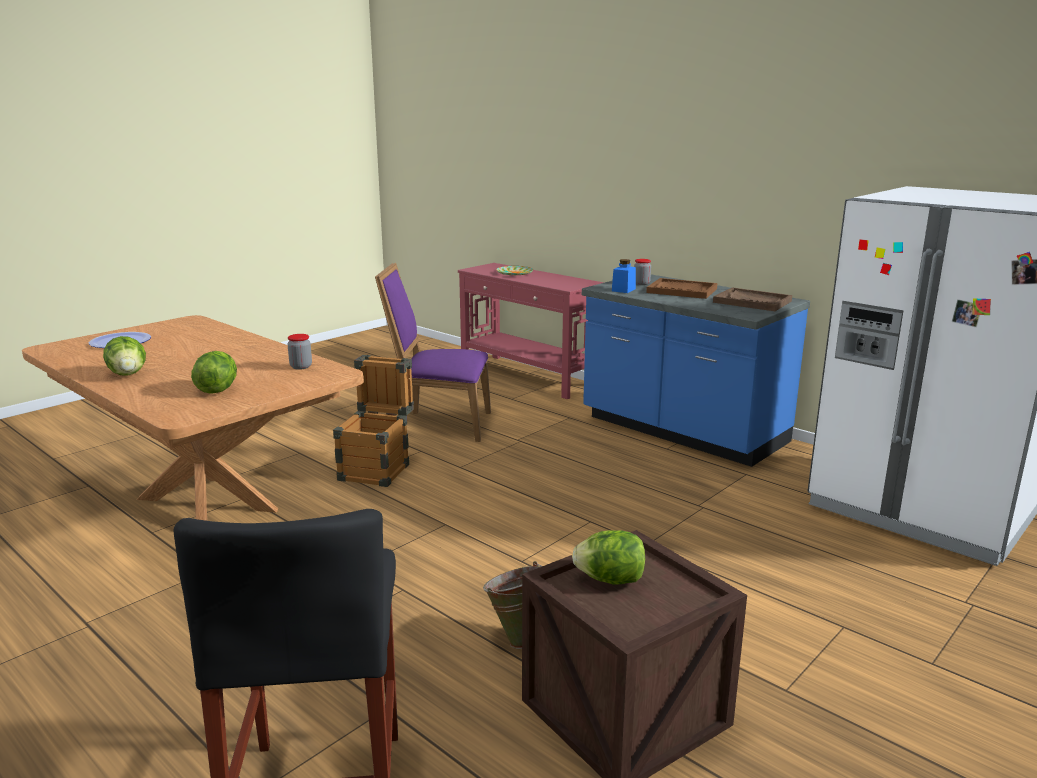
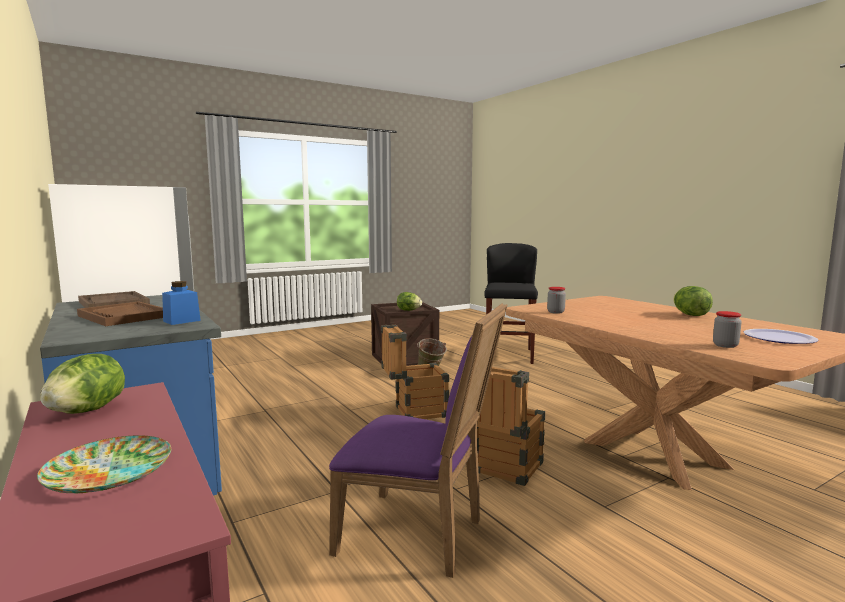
camera: 165 degrees left, 10 degrees down
(217, 390) = (601, 305): lettuce -> lettuce (87, 411)
(499, 528) = (414, 412): none -> crate
(641, 283) = (127, 327): jar -> jar (725, 345)

